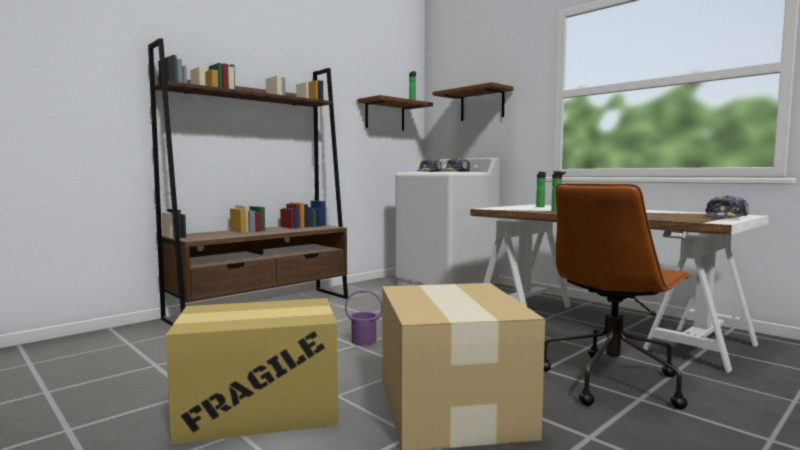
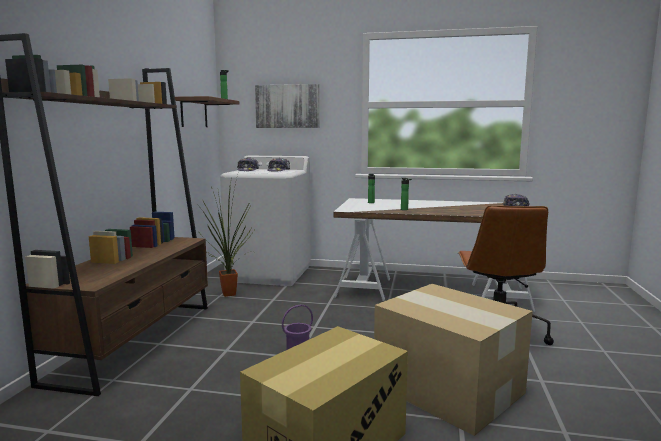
camera: 35 degrees left, 5 degrees up
(381, 293) = (229, 295): none -> potted plant
(482, 105) = (287, 106): brown shelf -> picture

